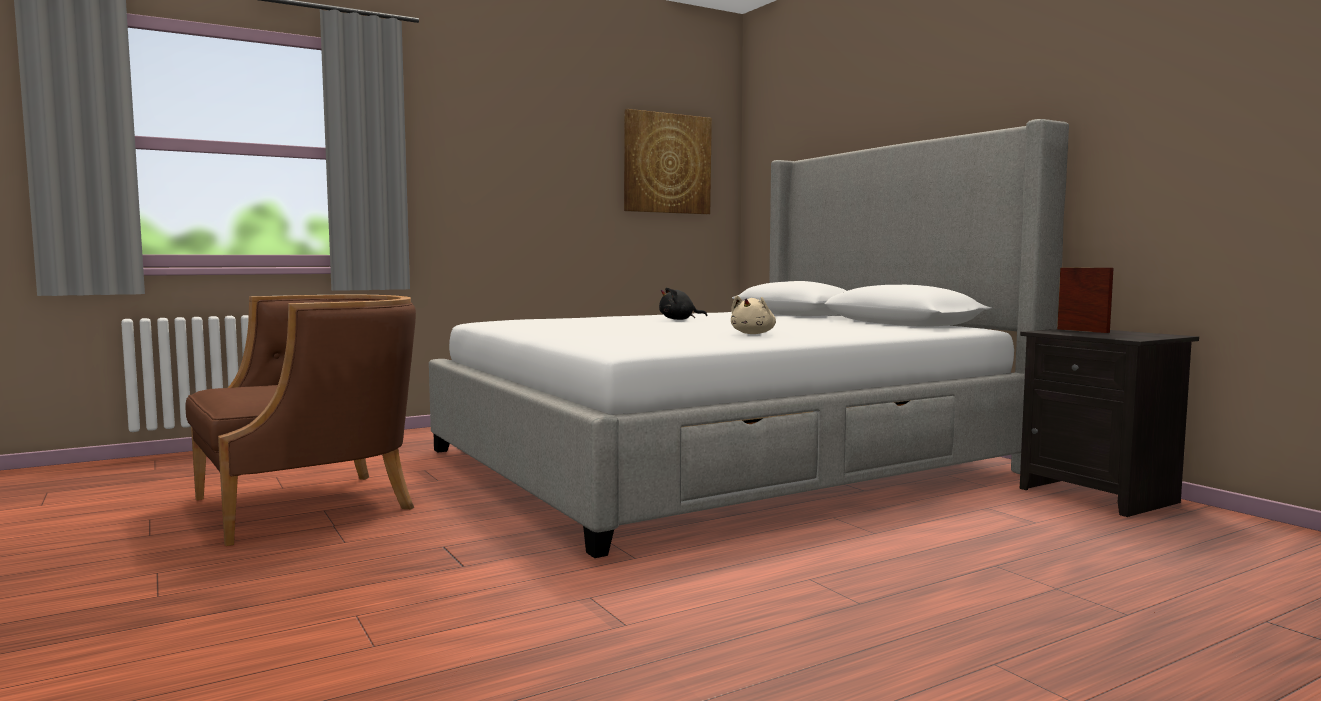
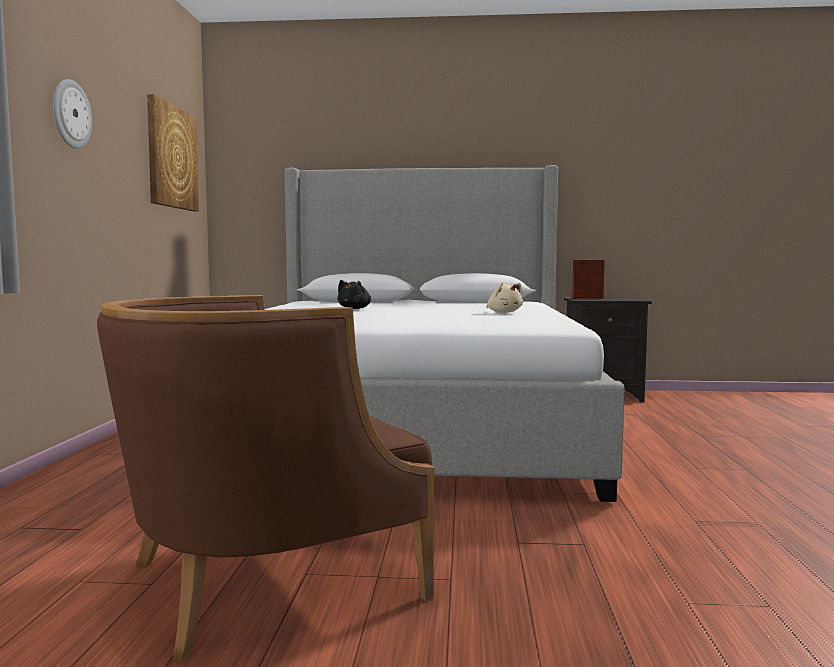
camera: 55 degrees left, 0 degrees up
(309, 504) = (266, 577): brown armchair -> brown armchair turned 120 degrees counterclockwise
(504, 146) = (70, 114): none -> wall clock

